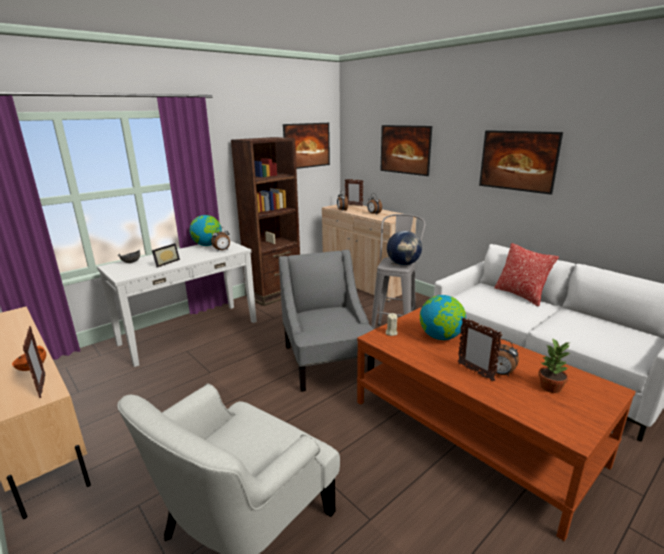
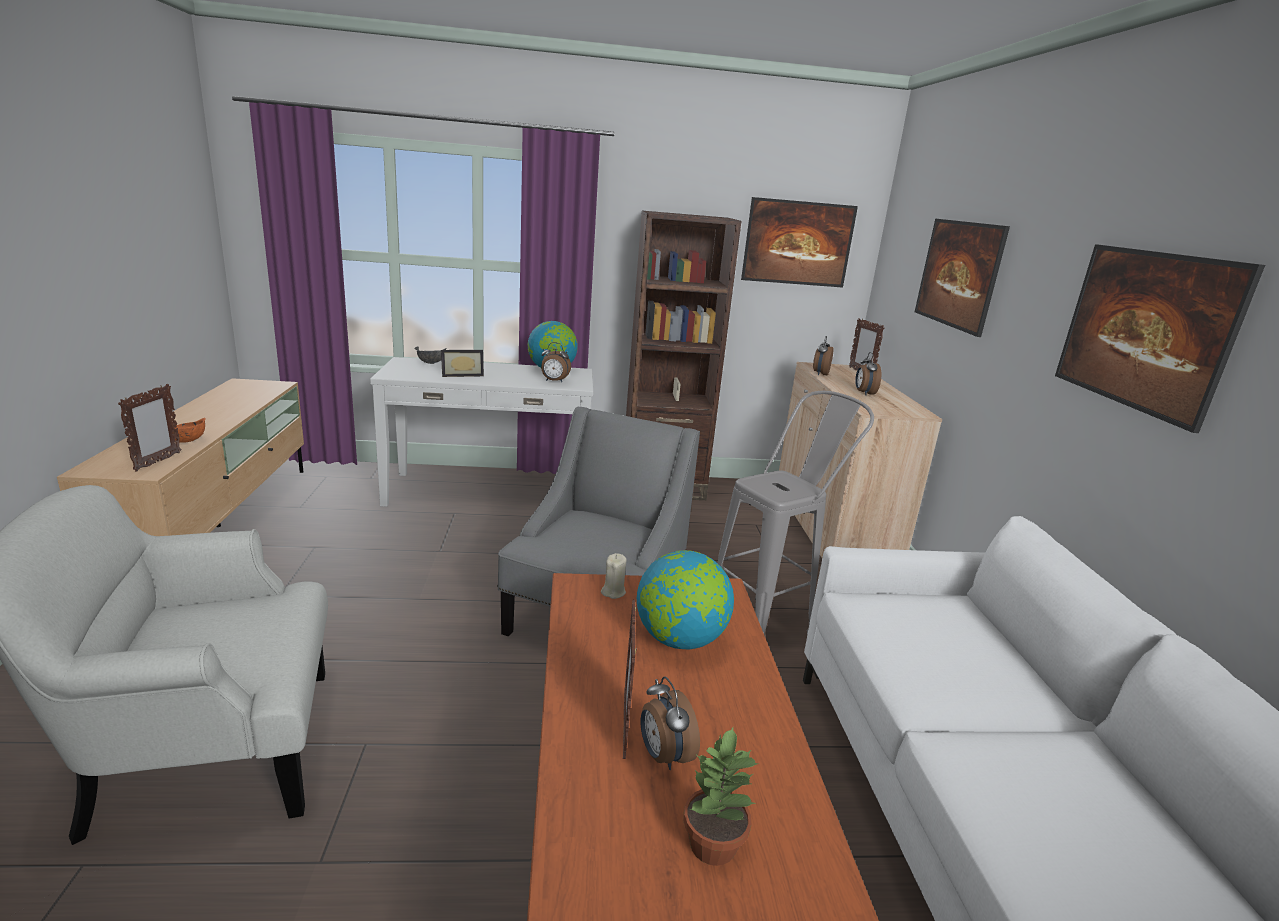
camera: 35 degrees right, 0 degrees up
(403, 264) = (790, 491): globe -> none
(520, 295) = (1011, 656): pillow -> none

